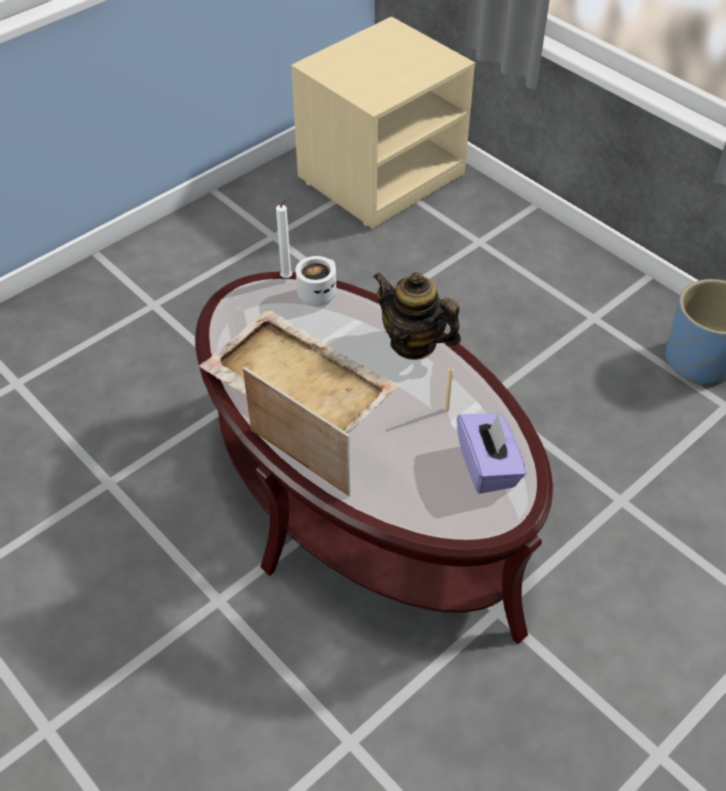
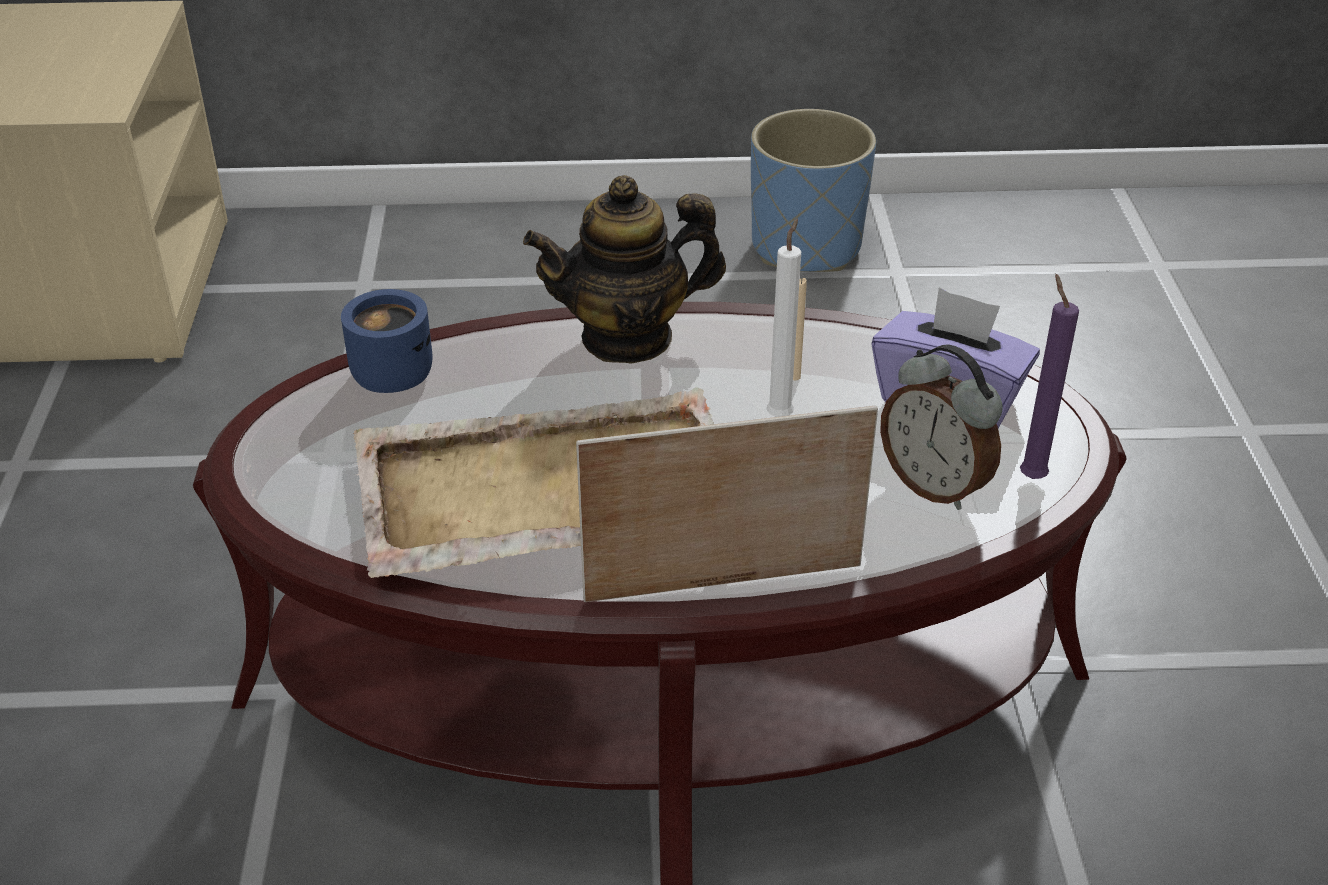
camera: 50 degrees left, 10 degrees down
(288, 277) = (306, 381): white candle -> white candle (781, 415)
(317, 293) = (387, 371): white mug -> blue mug
(424, 493) = (935, 485): none -> alarm clock
(463, 521) = (1030, 475): none -> purple candle

